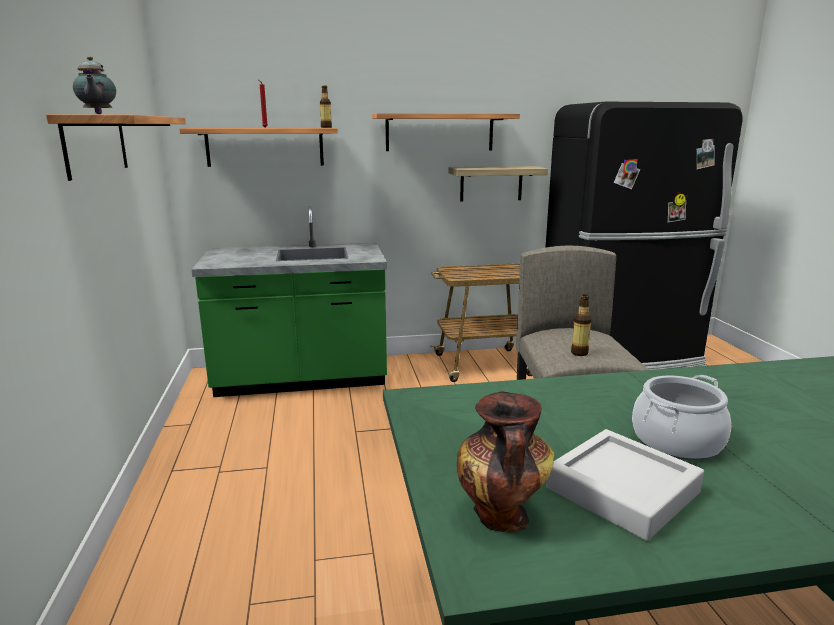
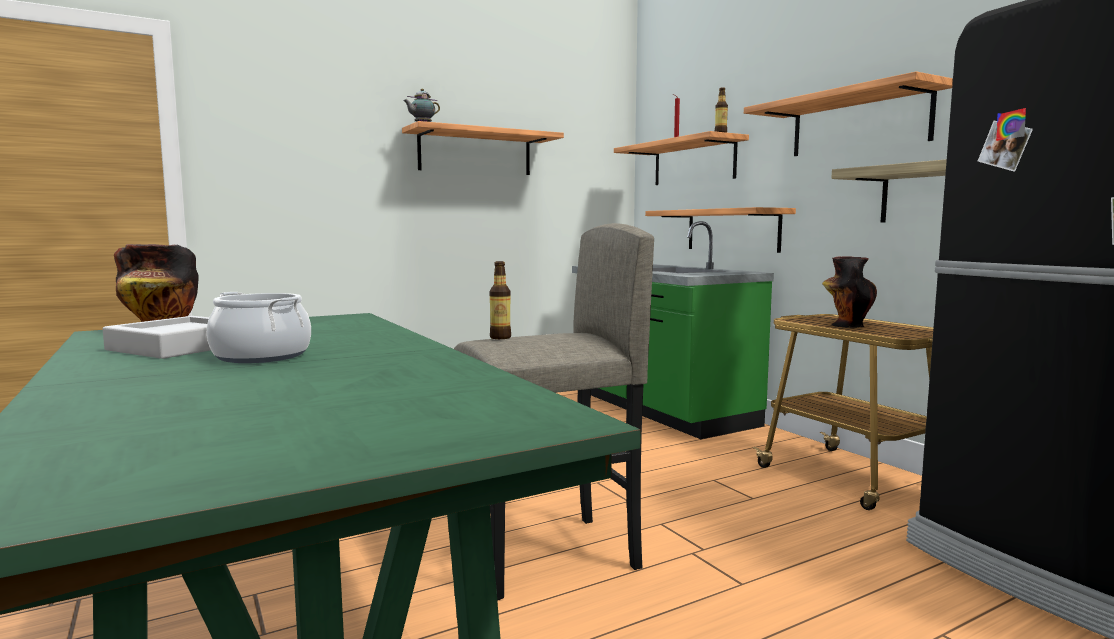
camera: 70 degrees right, 10 degrees down
(323, 210) = (732, 230): none -> shelf
(484, 273) = (846, 325): none -> vase

